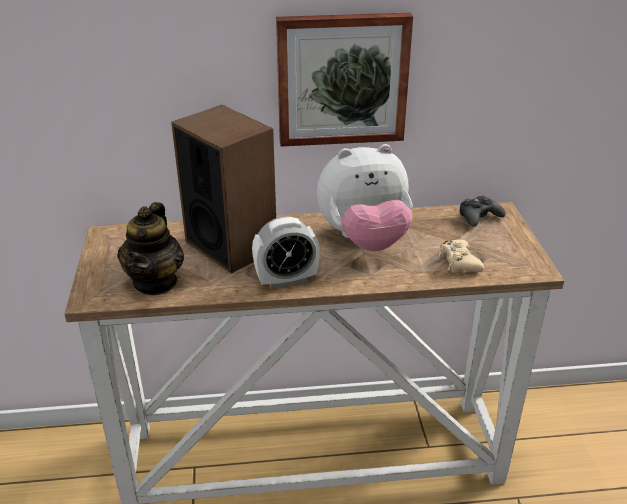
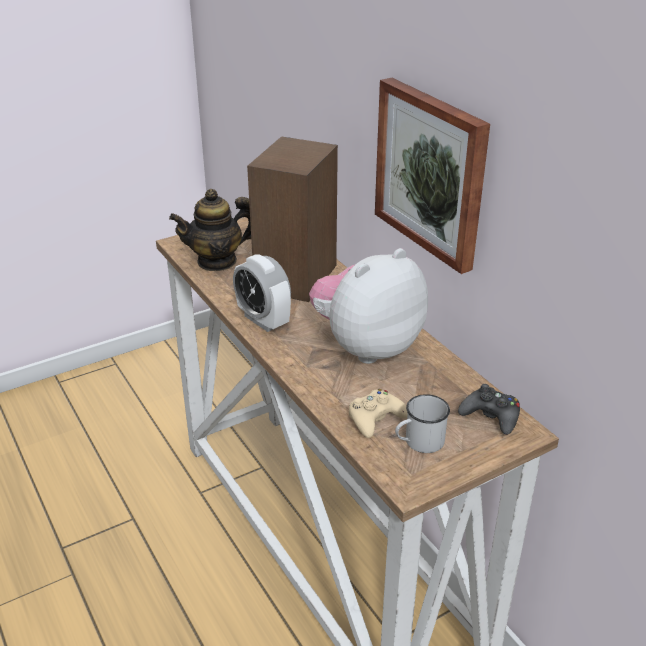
camera: 65 degrees right, 0 degrees up
(364, 240) = (366, 346): plush toy -> plush toy turned 90 degrees clockwise
(494, 252) = (419, 442): none -> white mug

